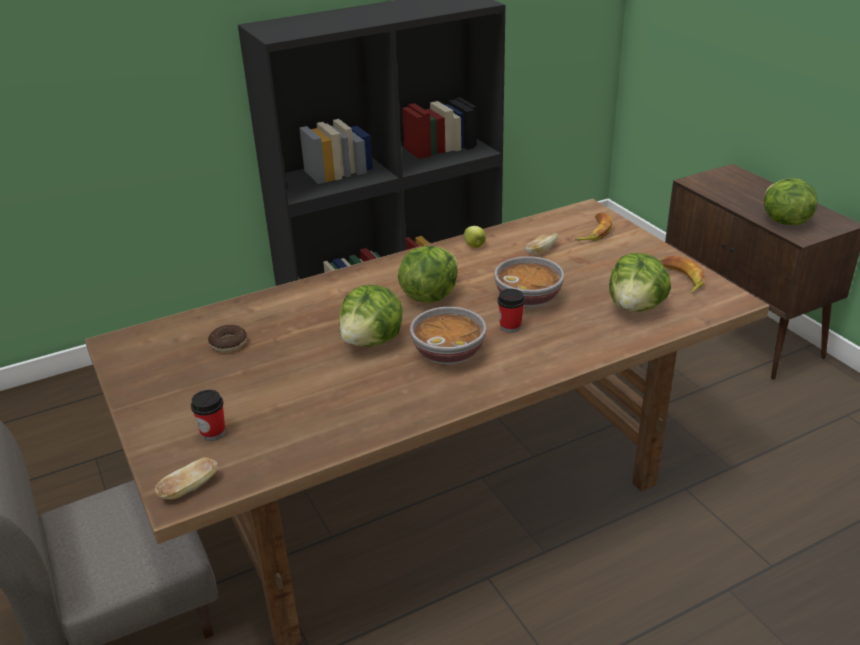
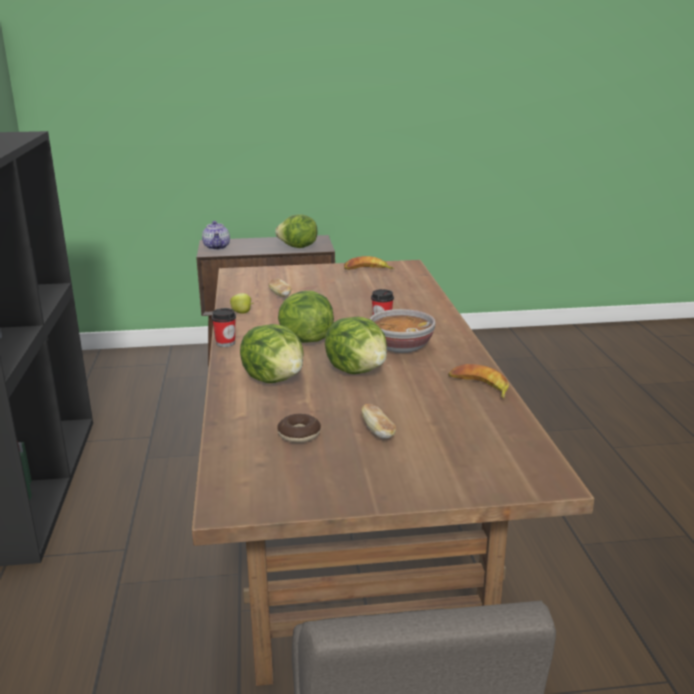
camera: 70 degrees left, 10 degrees down
(189, 488) = (538, 474): bread -> bread (378, 431)
(213, 433) = (455, 456): cup -> cup (225, 343)
(528, 298) = (347, 310): bowl -> none
(594, 232) = (273, 276): banana -> banana (479, 387)
(636, 307) = (391, 286): lettuce -> lettuce (275, 379)
(718, 179) = (217, 247): none -> teapot

